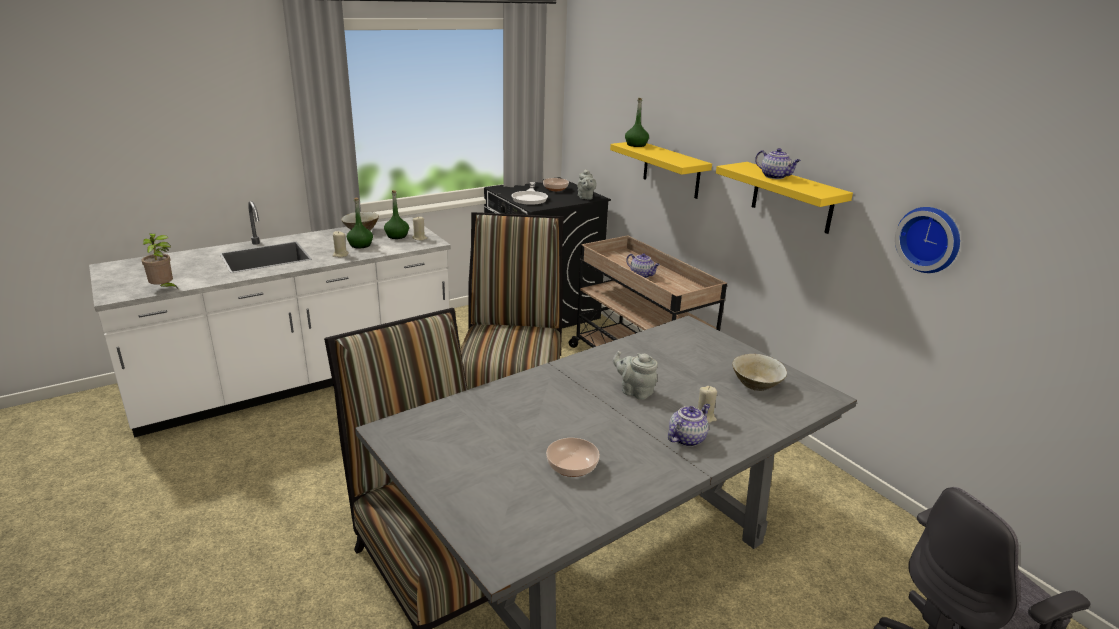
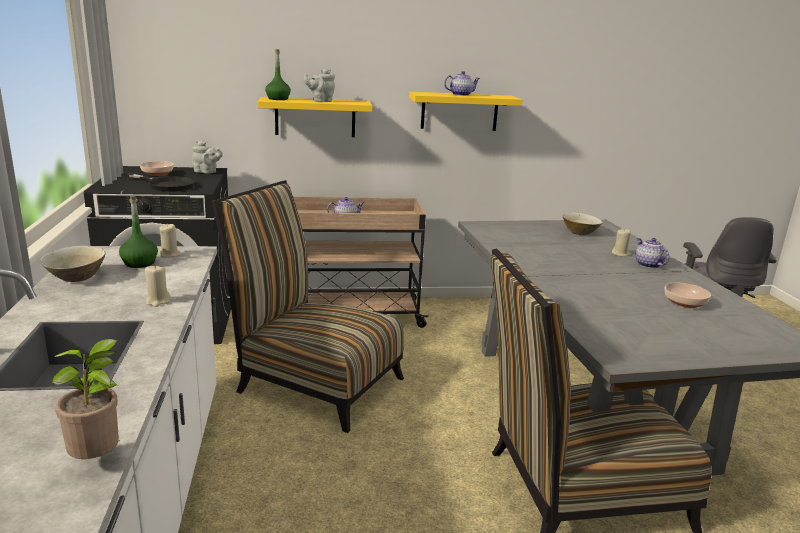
camera: 65 degrees left, 5 degrees down
(360, 245) = (139, 285): green bottle -> none
(530, 197) = (165, 185): white frying pan -> black frying pan
(634, 391) = (577, 262): grey teapot -> grey teapot (320, 101)
(930, 239) = (570, 113): wall clock -> none

